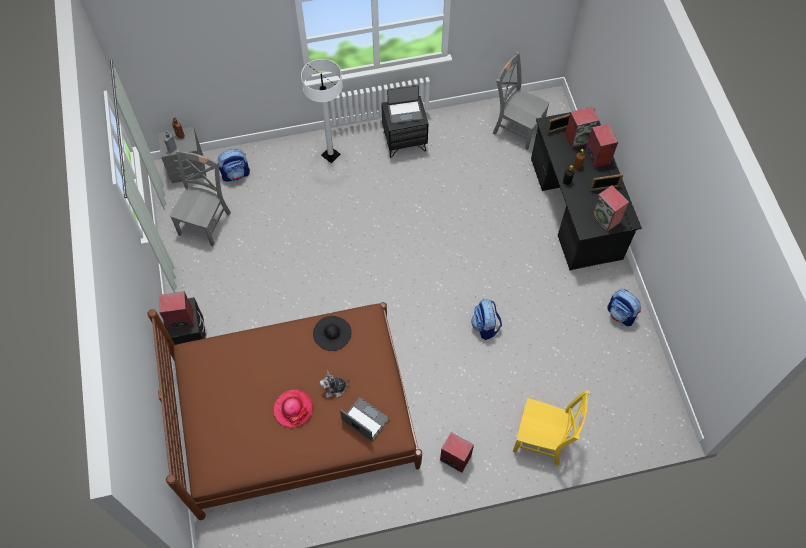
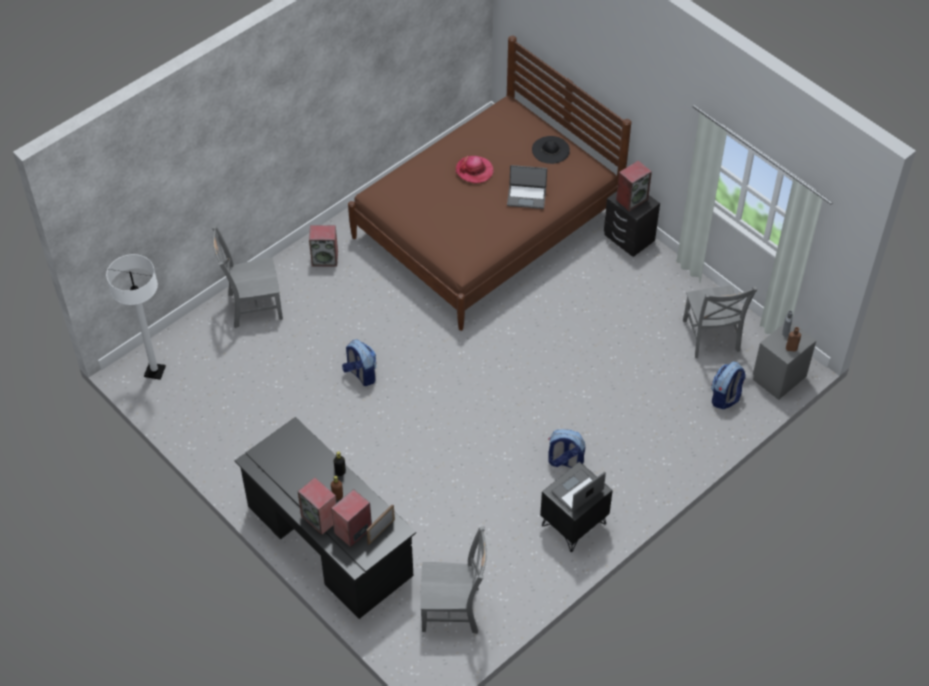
camera: 150 degrees right, 10 degrees down
(330, 155) = (643, 467): white floor lamp -> white floor lamp (155, 371)
(332, 333) = (485, 236): black hat -> black hat (550, 150)
(335, 388) = (450, 199): plush toy -> none
(364, 420) = (408, 189): laptop -> laptop (526, 196)
(543, 439) = (252, 306): yellow chair -> grey chair
(604, 188) = (295, 484): picture frame -> none
(606, 218) = (277, 452): speaker -> none
(621, 314) = (225, 450): backpack -> backpack (564, 461)

